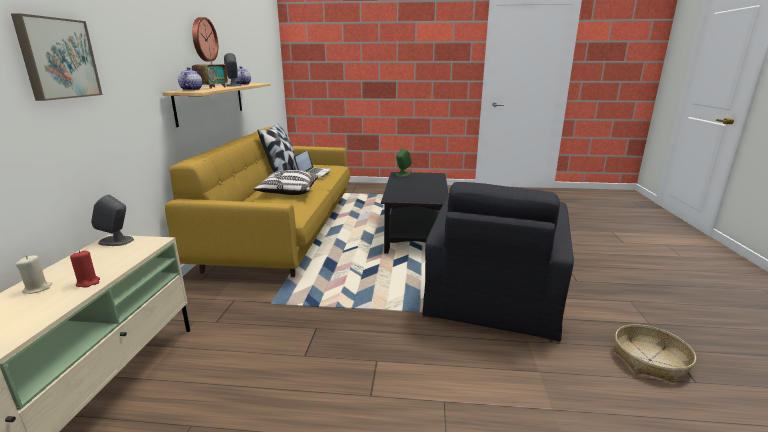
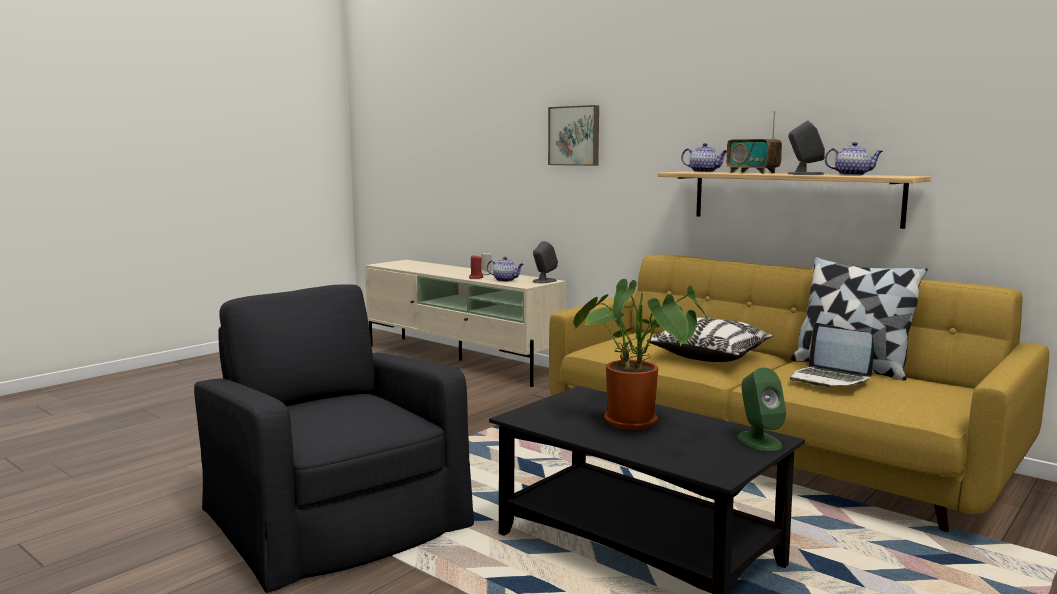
camera: 125 degrees right, 10 degrees down
(112, 260) = (505, 280): none -> teapot
(203, 39) = (802, 102): wall clock -> none
(413, 186) = (637, 423): none -> potted plant
(649, 360) = (77, 541): basket -> none

